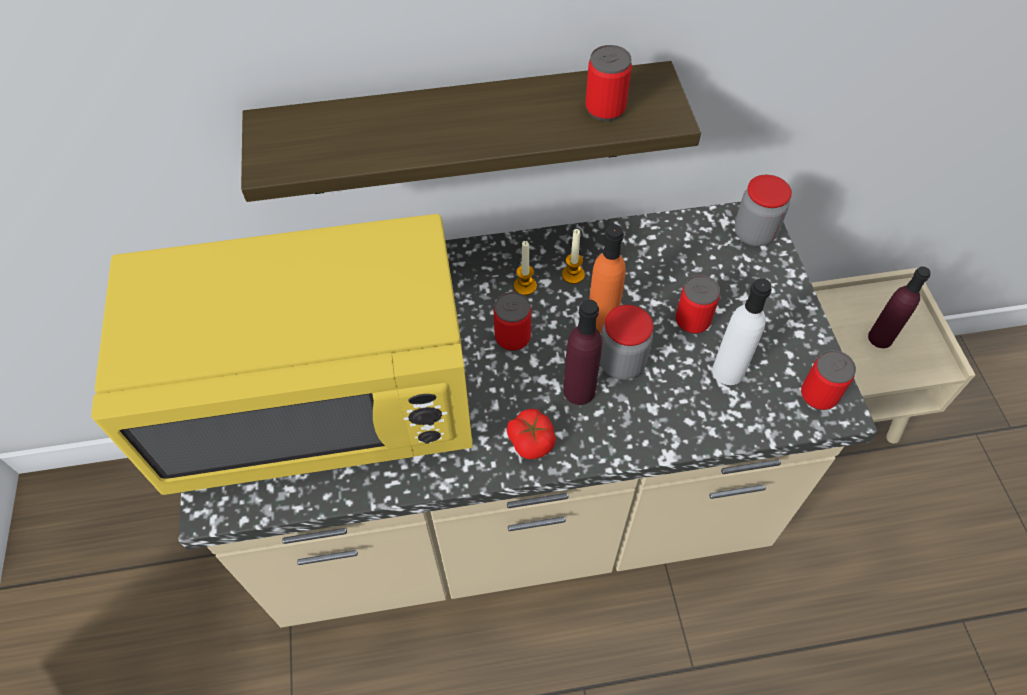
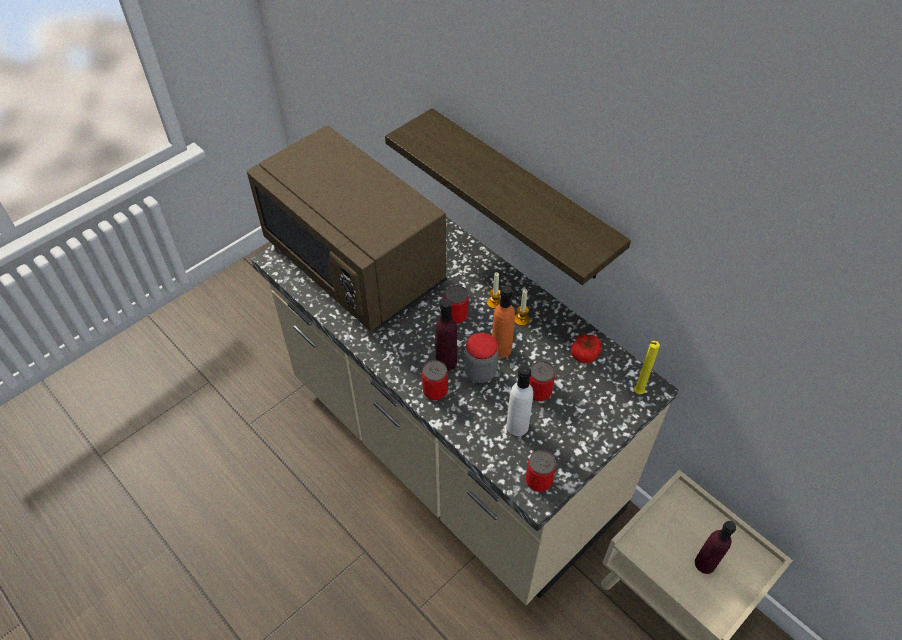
camera: 55 degrees right, 5 degrees down
(321, 402) = (355, 263): yellow microwave -> brown microwave
(531, 440) = (399, 357): tomato -> tomato (585, 353)
(605, 108) = (561, 230): can -> can (435, 391)
(754, 233) = (637, 392): jar -> yellow candle

